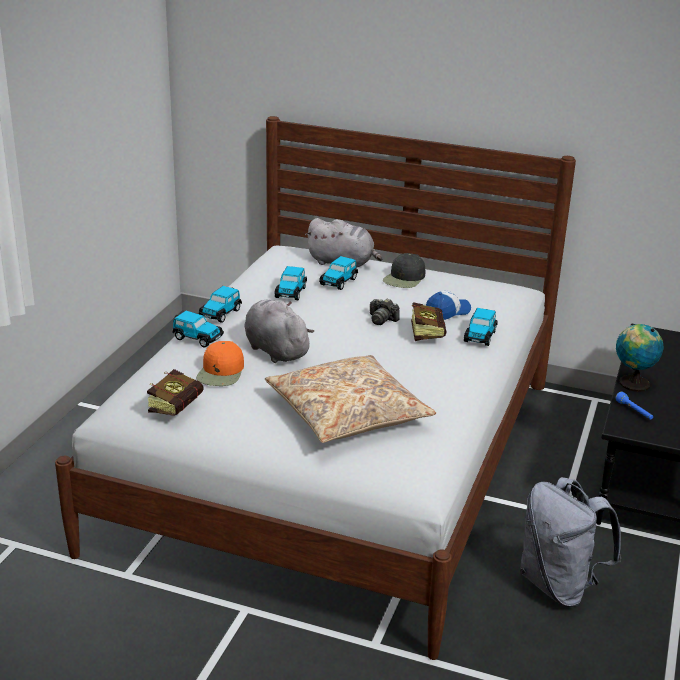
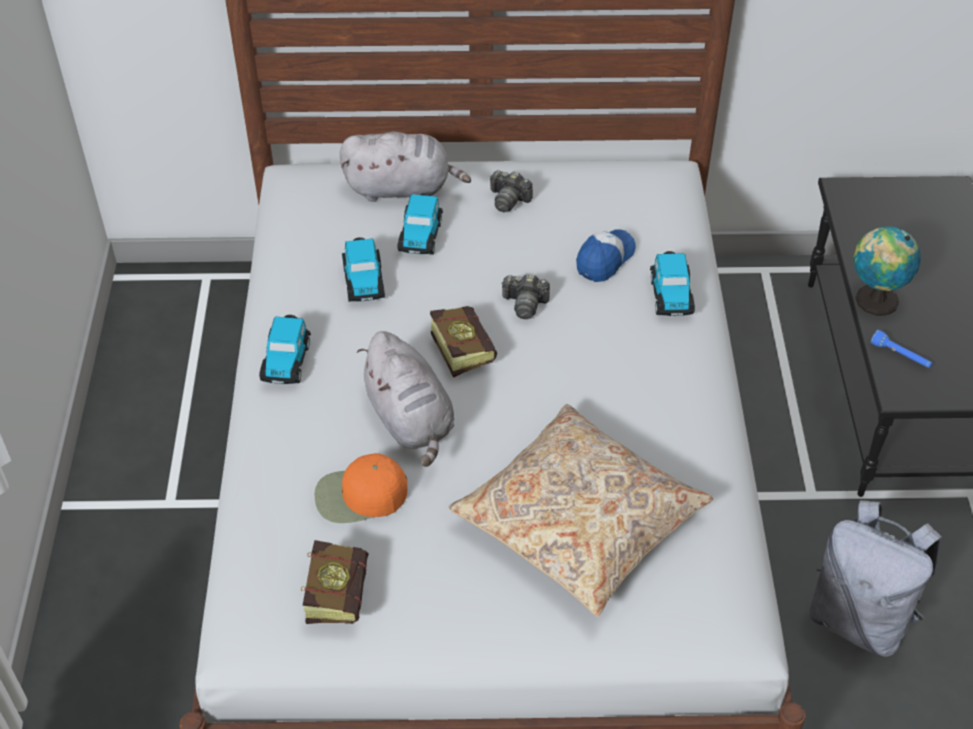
camera: 20 degrees left, 20 degrees up
(197, 338) = (282, 429): toy car -> none
(221, 372) = (360, 495): orange cap -> orange cap turned 90 degrees clockwise
(275, 350) = (411, 420): grey plush toy -> grey plush toy turned 150 degrees counterclockwise
(404, 278) = (508, 200): black cap -> camera
(426, 332) = (598, 312): book -> book (459, 348)

